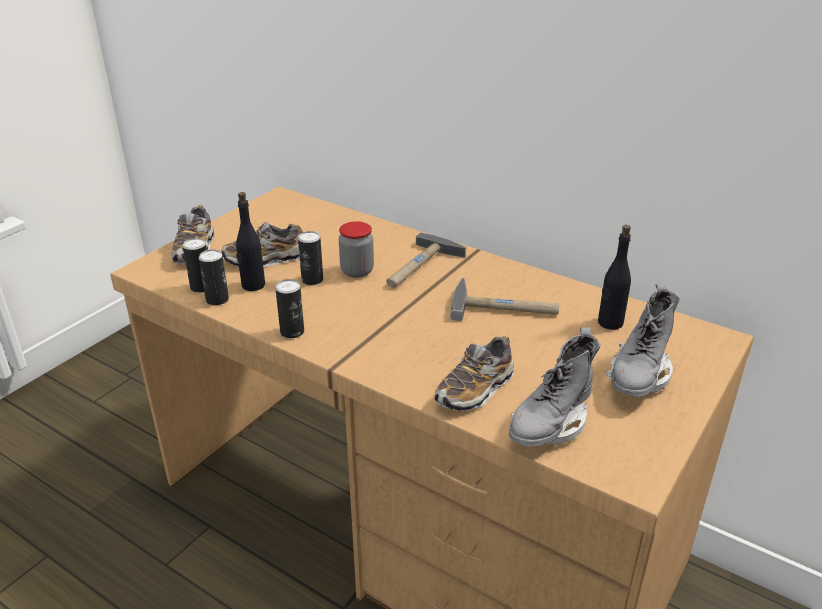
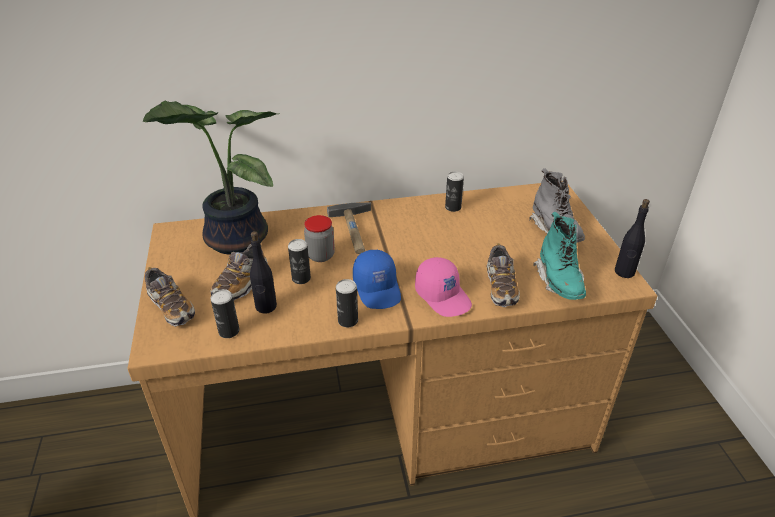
camera: 45 degrees left, 5 degrees up
(217, 299) = (257, 332): can -> can (453, 207)
(312, 224) = (232, 239): none -> potted plant
(358, 323) = (378, 288): none -> blue cap
(405, 363) = (443, 296): none -> pink cap
(504, 307) = (440, 230): hammer -> none
(550, 425) = (559, 282): grey boot -> turquoise boot
(610, 323) = (501, 208): black bottle -> black bottle (624, 272)

